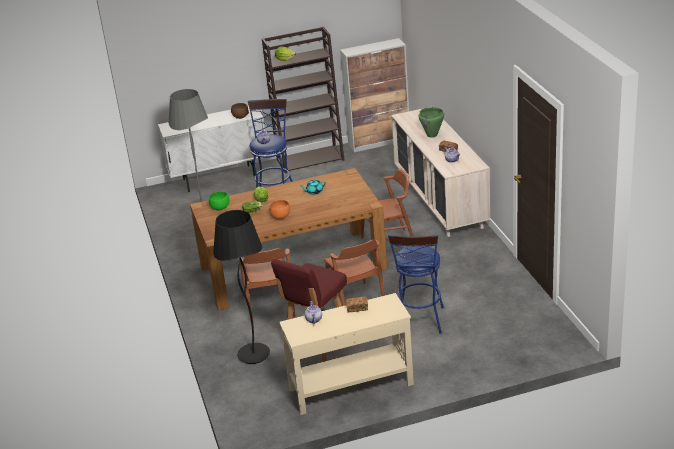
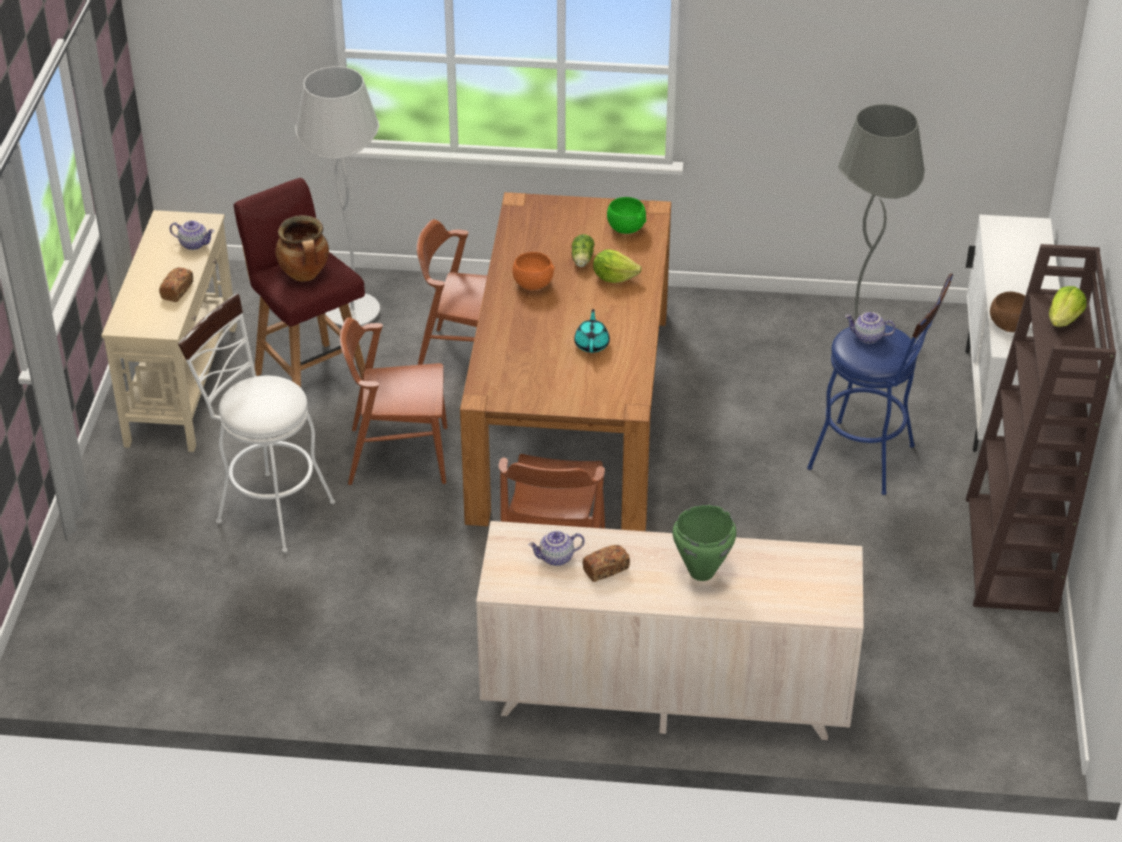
camera: 110 degrees right, 10 degrees up
(254, 355) = (352, 312): black floor lamp -> white floor lamp
(317, 275) = (305, 275): none -> cooking pot
(379, 142) = (1037, 697): cabinet -> none
(420, 323) = (267, 508): blue stool -> white stool

